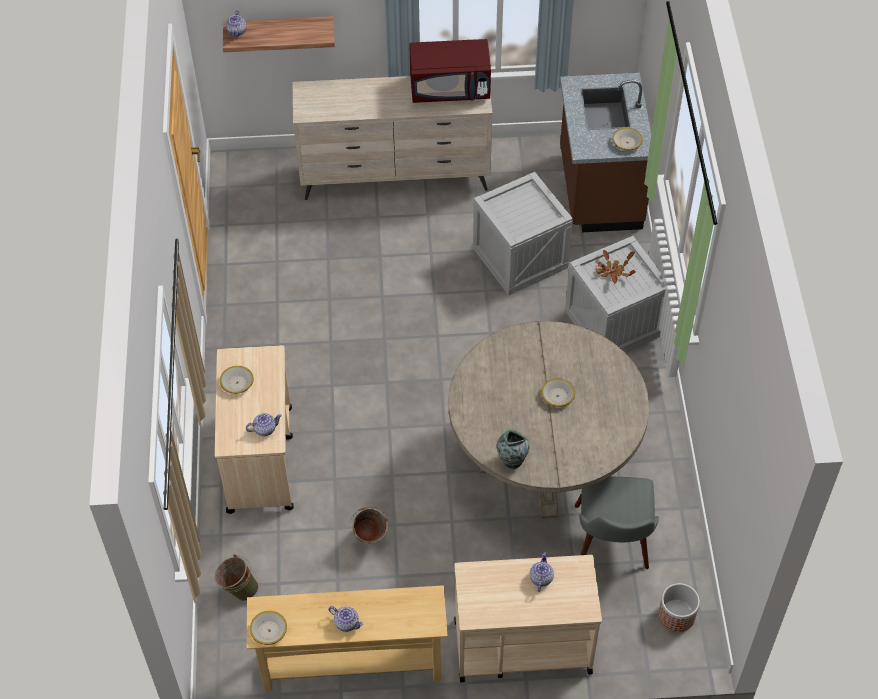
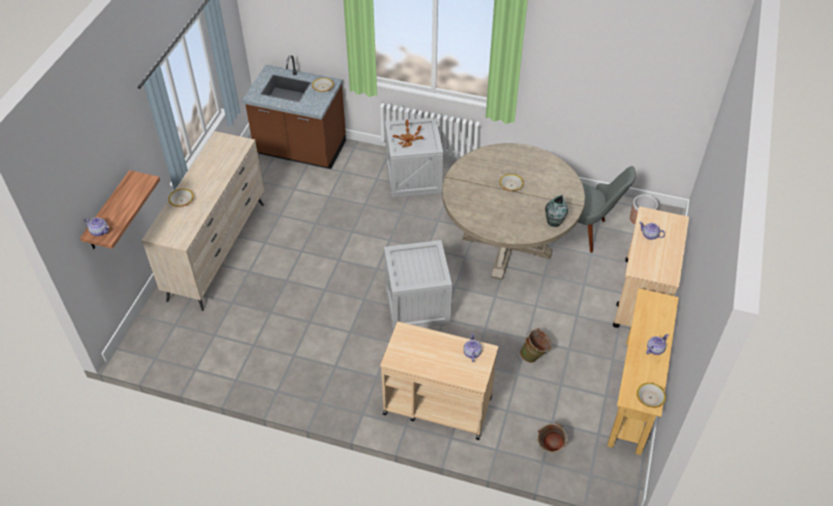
camera: 70 degrees left, 5 degrees down
(237, 383) = (420, 360): bowl -> bowl (181, 200)
(450, 88) = (216, 153): red microwave -> none
(520, 257) = (333, 205): crate -> crate (416, 304)

